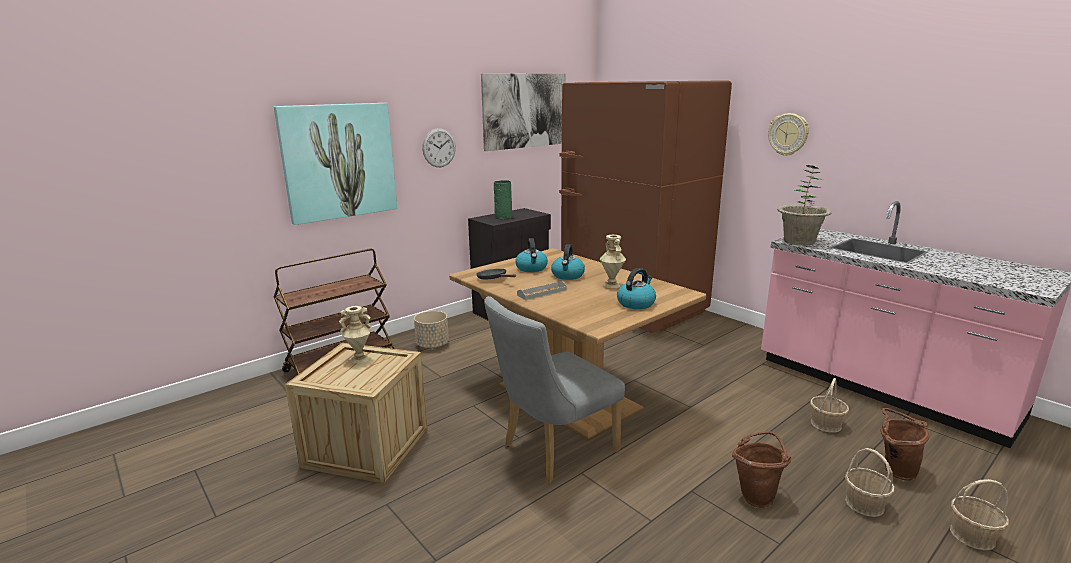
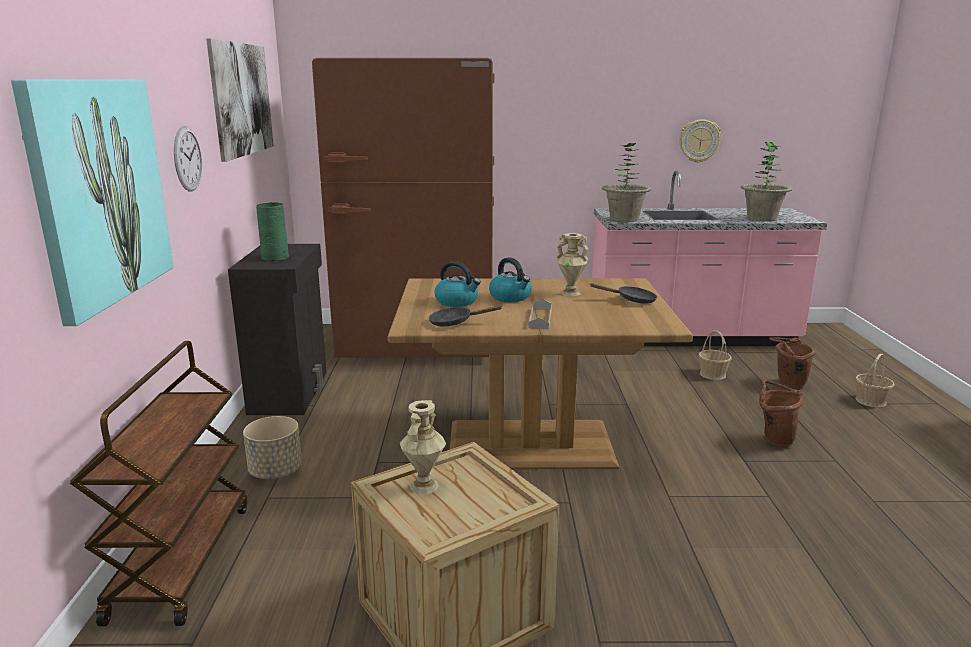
camera: 50 degrees left, 0 degrees up
(553, 451) = (616, 494): grey chair -> none
(636, 303) = (632, 300): kettle -> black frying pan
(788, 134) = (557, 118): wall clock -> wall clock (699, 141)
(864, 504) = (815, 412): basket -> none
(970, 274) = (761, 219): none -> potted plant

